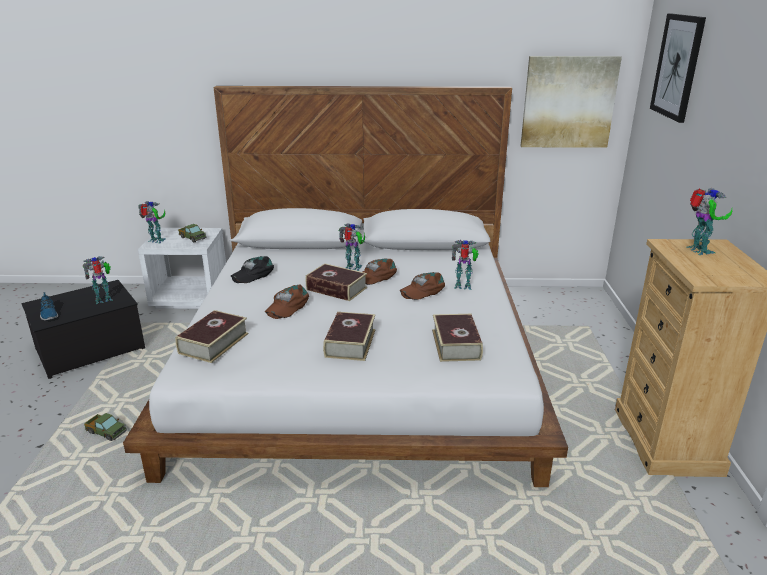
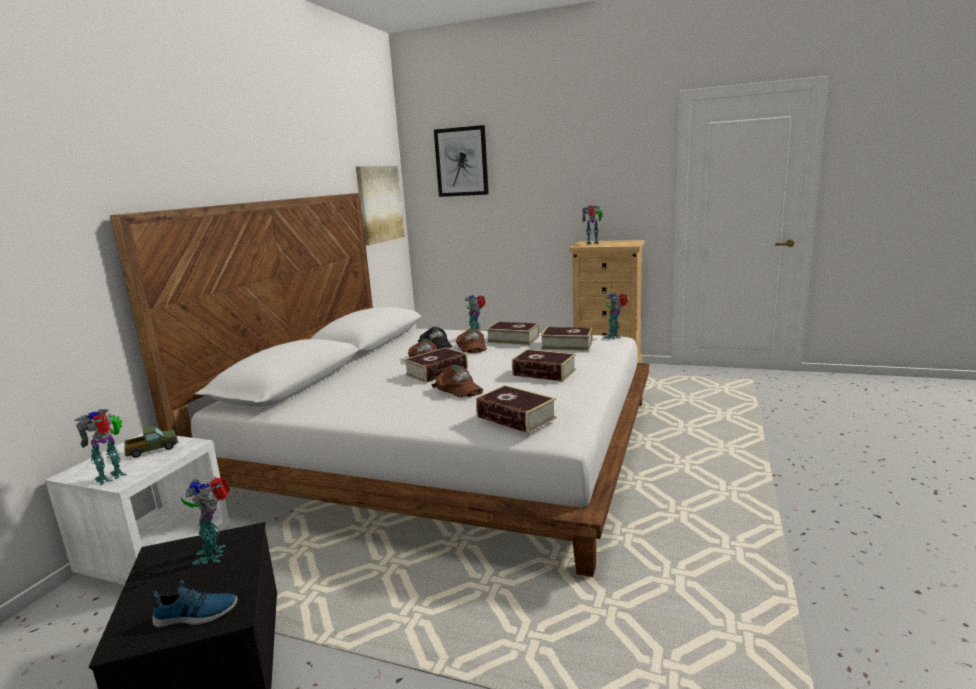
camera: 70 degrees left, 10 degrees down
(106, 432) = (477, 620): toy truck -> none
(253, 274) = (353, 405): black cap -> black cap (435, 345)
(353, 268) = (394, 366): toy robot -> toy robot (614, 337)
(463, 308) = (513, 339): none -> book

